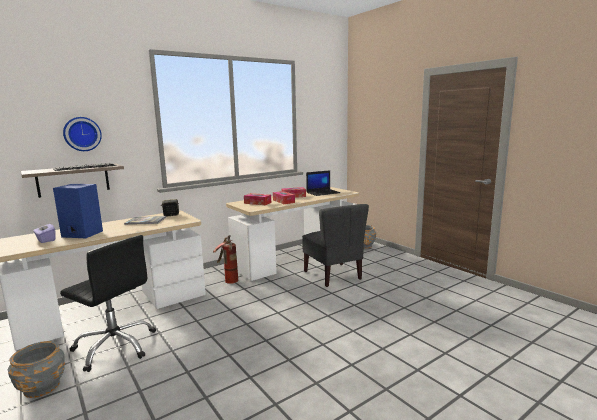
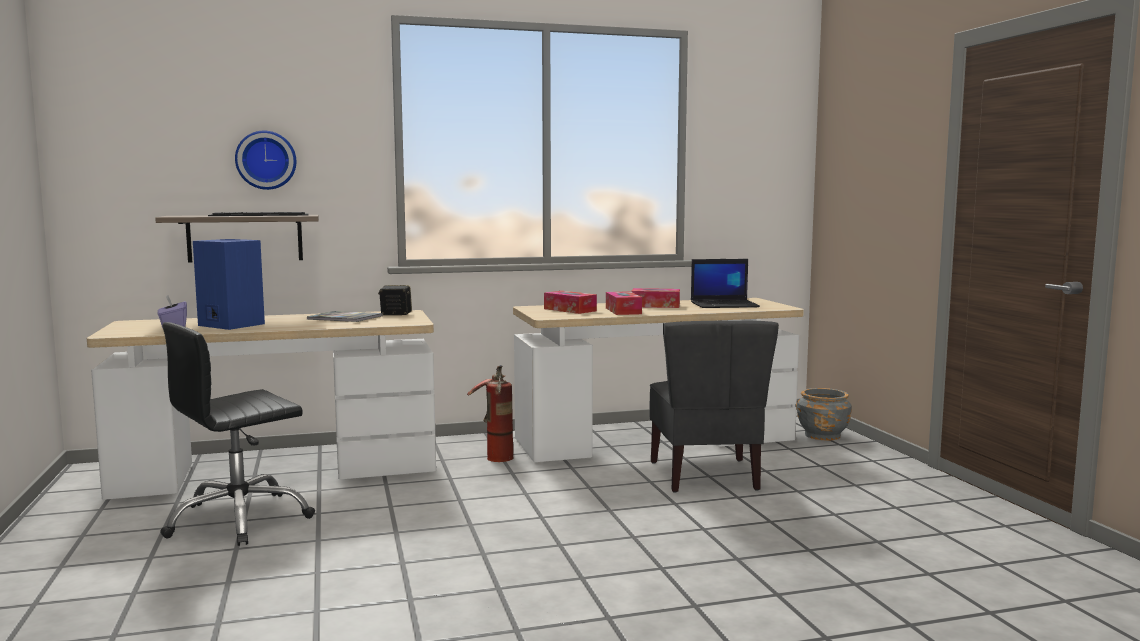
camera: 20 degrees right, 5 degrees down
(41, 387) = (103, 550): grey planter -> none
(115, 346) = (239, 519): black office chair -> black office chair turned 90 degrees clockwise

